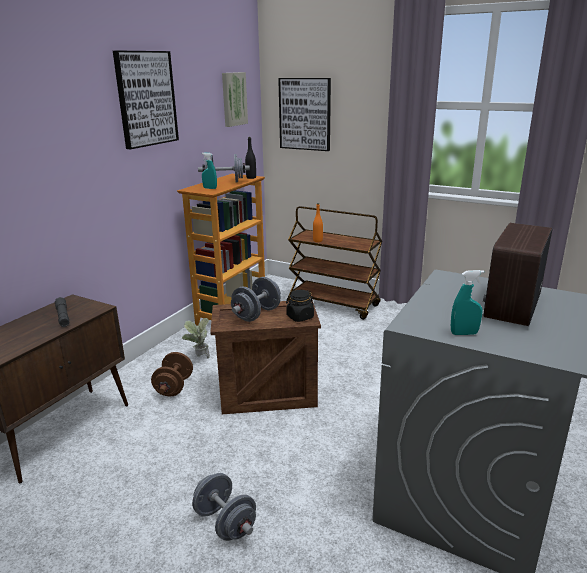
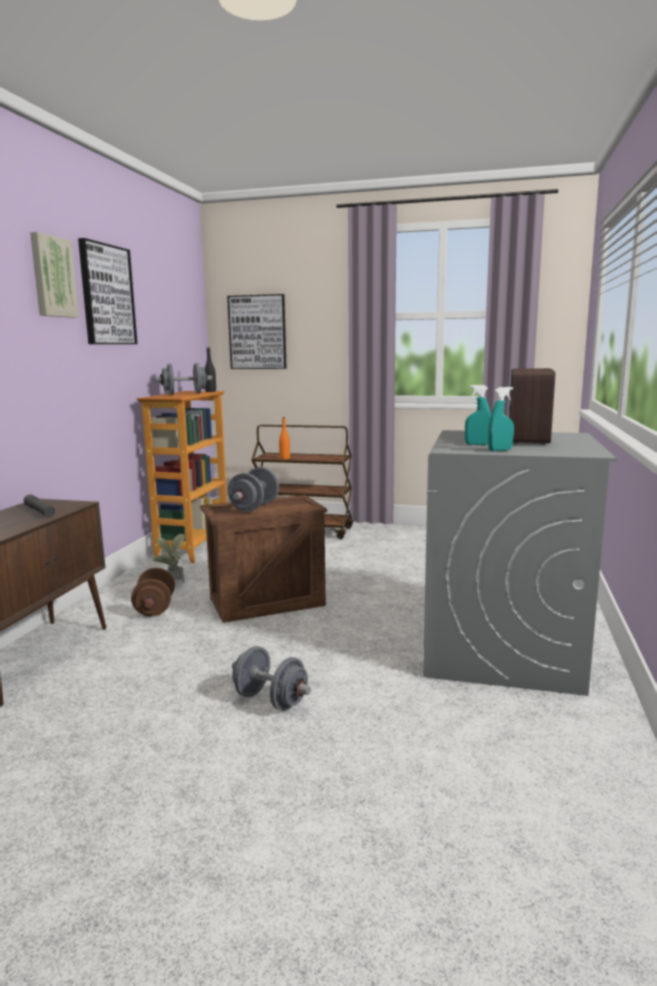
camera: 15 degrees left, 10 degrees down
(210, 188) = (173, 396): turquoise spray bottle -> turquoise spray bottle (477, 444)
(233, 99) = (183, 313): picture -> picture (52, 277)
(300, 317) = (302, 505): black jar -> none

